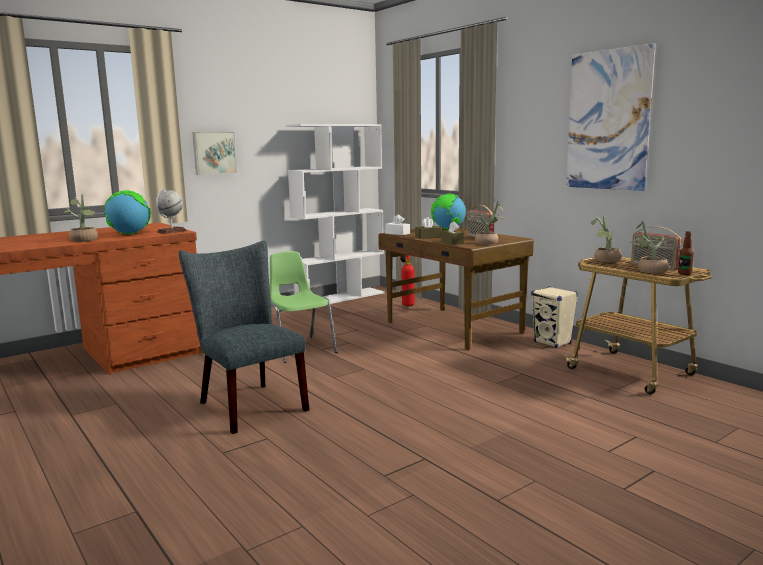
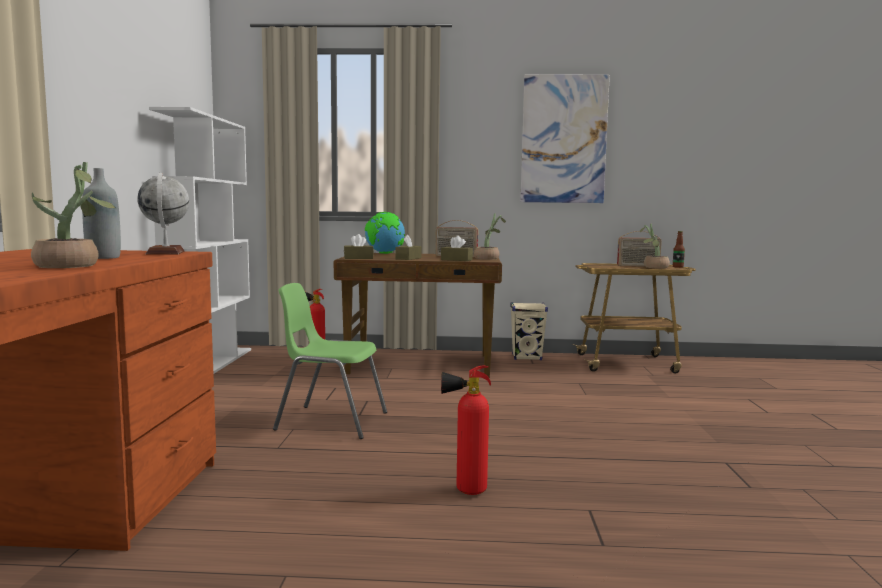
camera: 50 degrees left, 5 degrees down
(129, 234) = (103, 257): globe -> grey bottle
(214, 153) = (71, 133): picture -> none
(248, 404) = (464, 491): grey chair -> fire extinguisher
(397, 233) = (358, 258): white tissue box -> brown tissue box
(605, 260) = (599, 265): potted plant -> none

